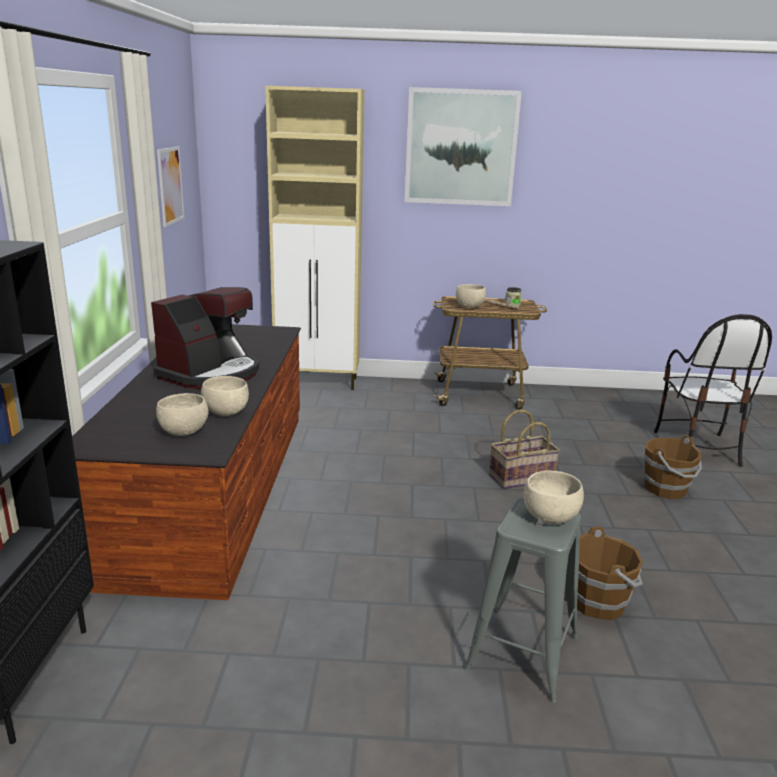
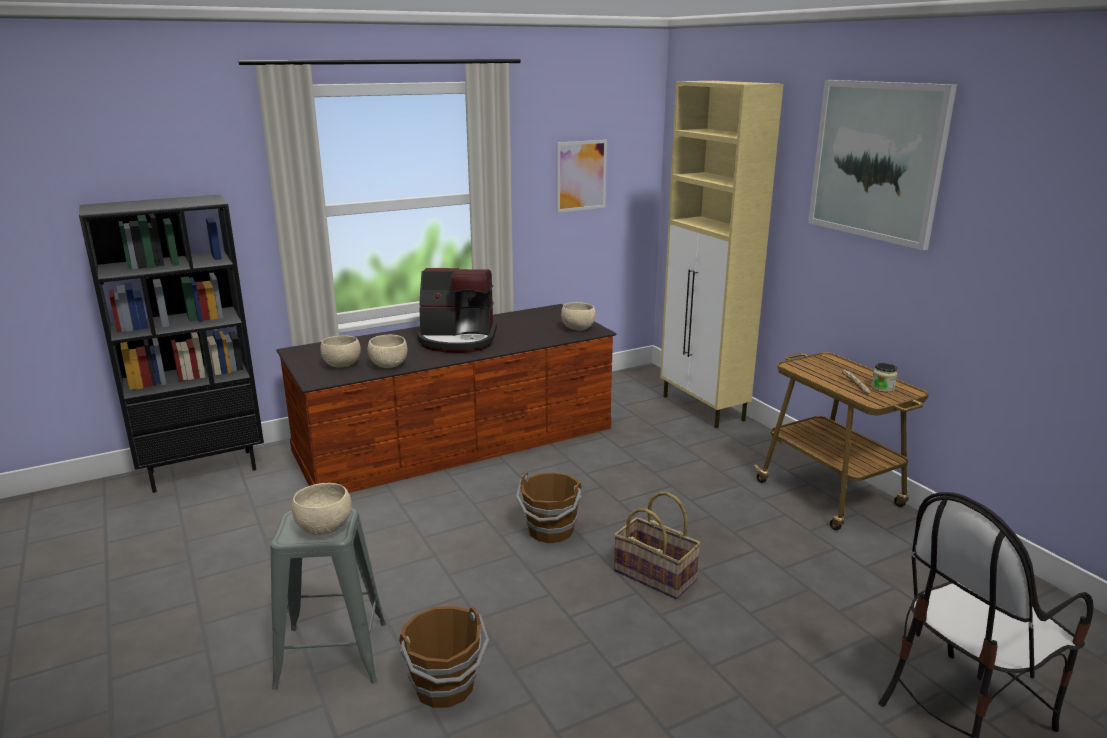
camera: 60 degrees right, 0 degrees up
(470, 307) = (815, 371): beige bowl -> beige bowl (578, 329)
(666, 489) = (770, 697): brown bucket -> brown bucket (550, 531)

